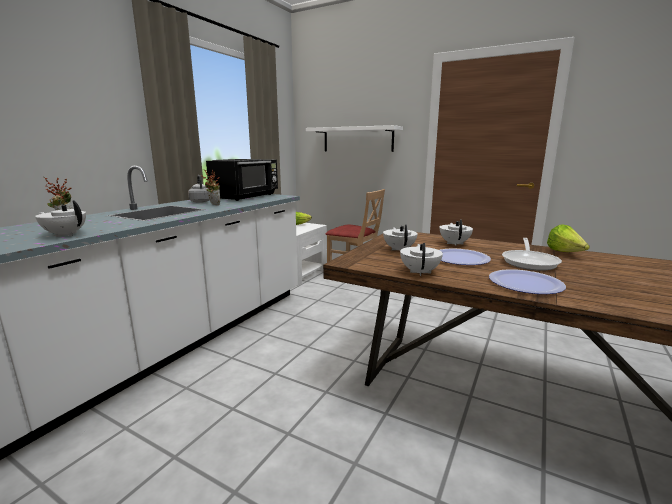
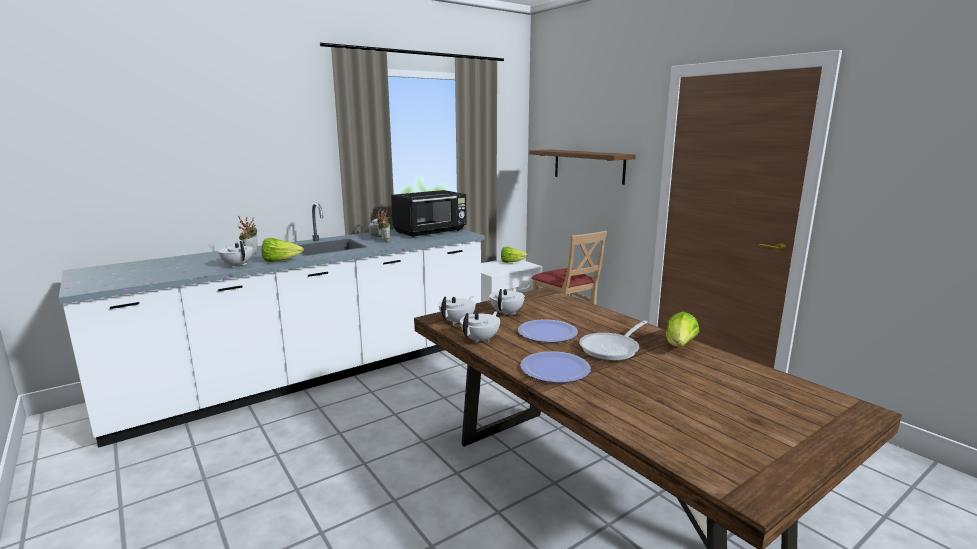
camera: 25 degrees right, 0 degrees up
(121, 226) = (280, 261): none -> lettuce
(357, 139) = (588, 166): white shelf -> brown shelf
(454, 243) = (578, 315): white teapot -> white teapot (458, 322)

